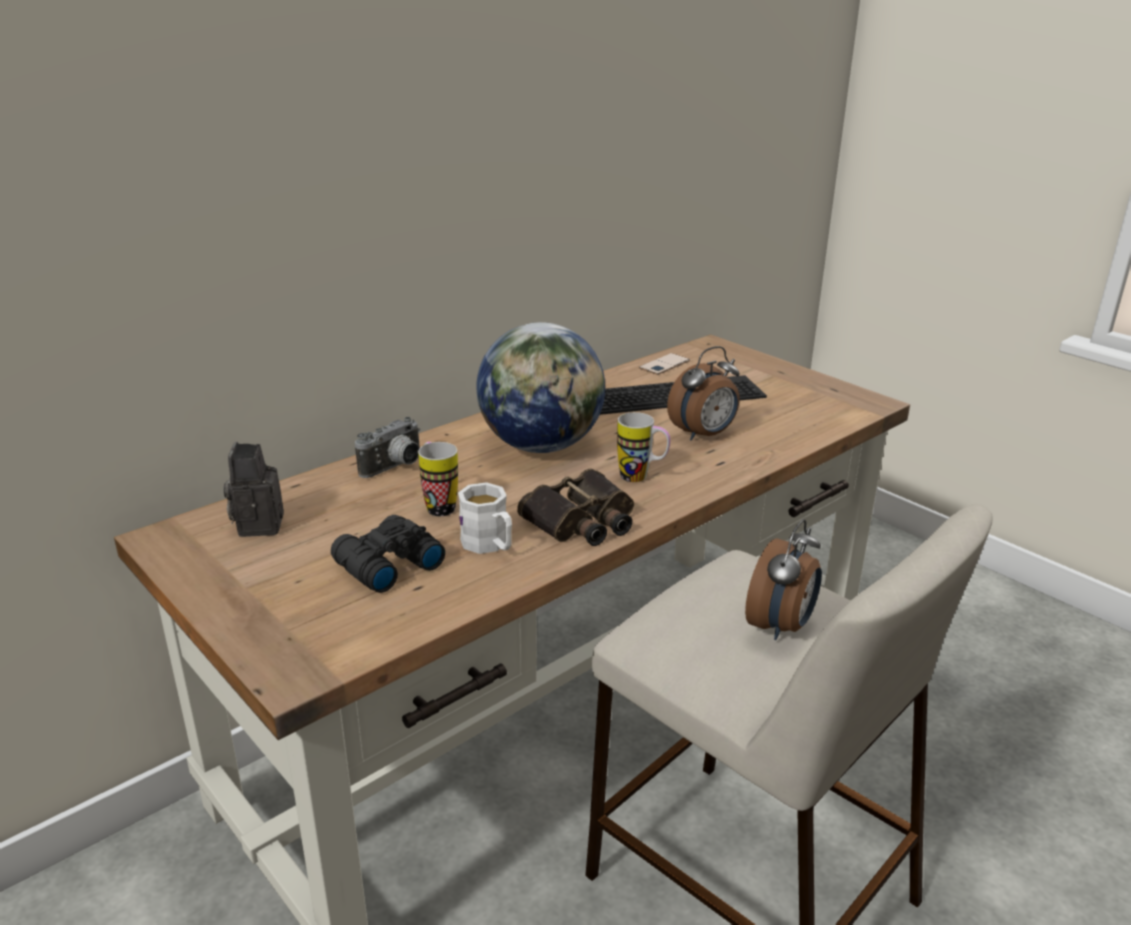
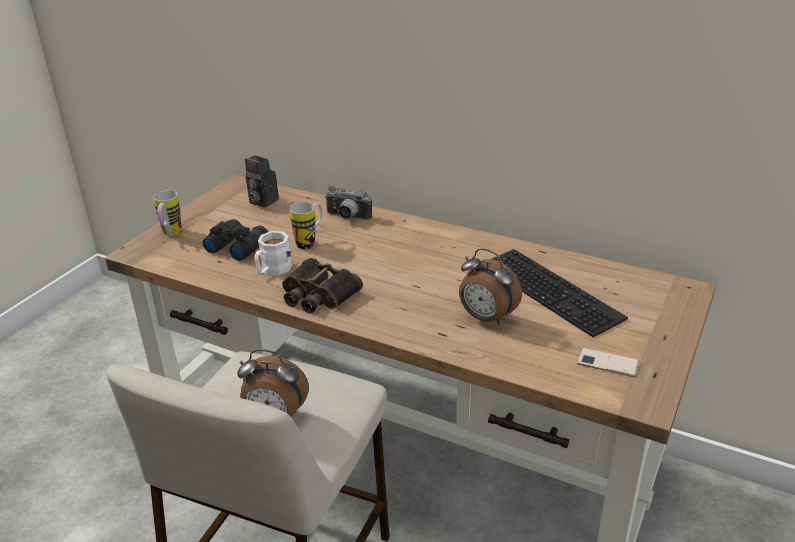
camera: 70 degrees right, 5 degrees up
(258, 524) = (261, 201): camera -> camera turned 120 degrees counterclockwise
(541, 446) = (412, 256): globe -> none
(641, 478) = (392, 304): mug -> mug (170, 234)
(664, 364) = (611, 274): phone -> phone (607, 363)

